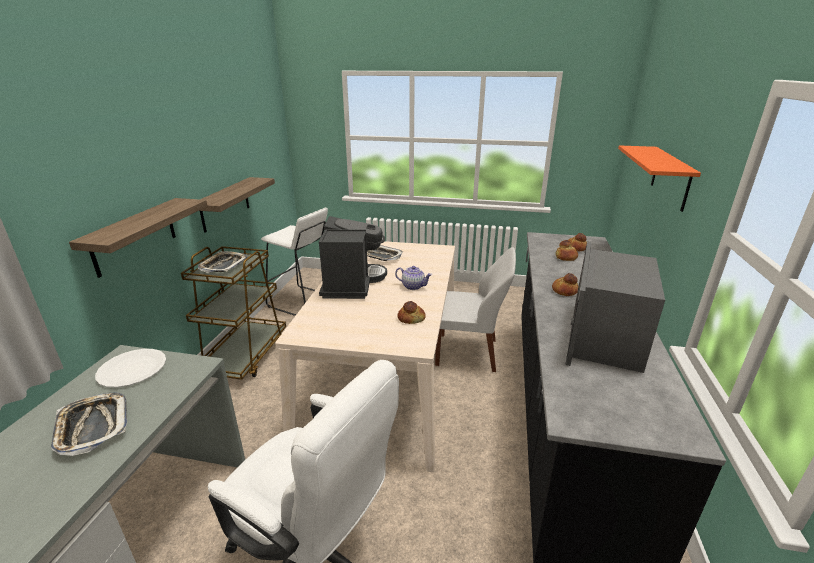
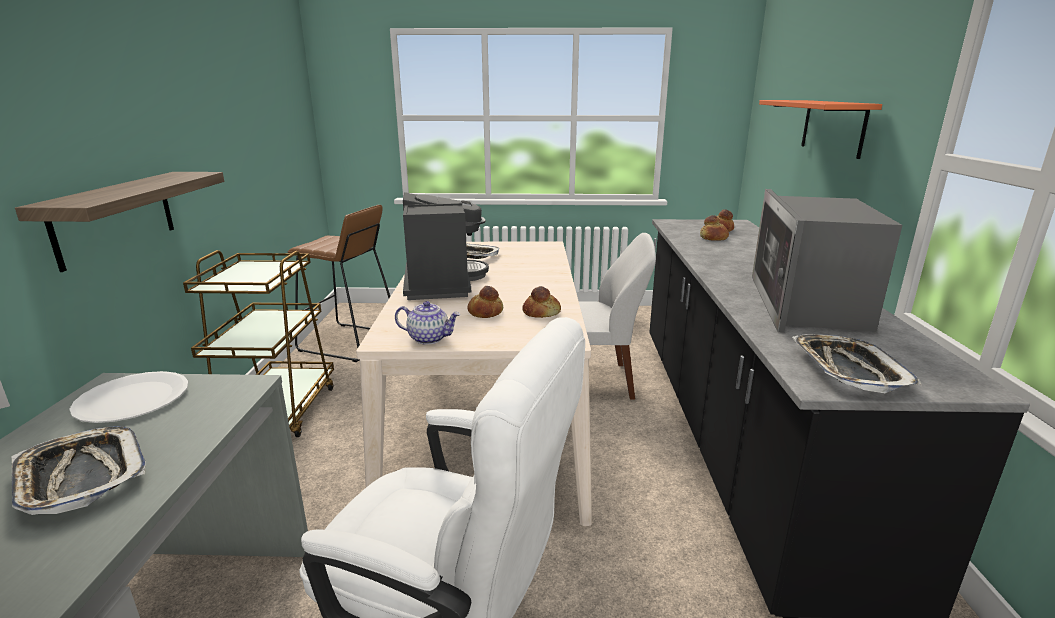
camera: 10 degrees left, 5 degrees down
(223, 265) = (245, 274): tray -> tray (848, 369)
(225, 204) = (239, 195): shelf -> none
(303, 302) = (349, 342): white stool -> brown stool
(413, 286) = (528, 281): teapot -> teapot (429, 338)
(564, 291) = (731, 266): bread -> bread (485, 312)

